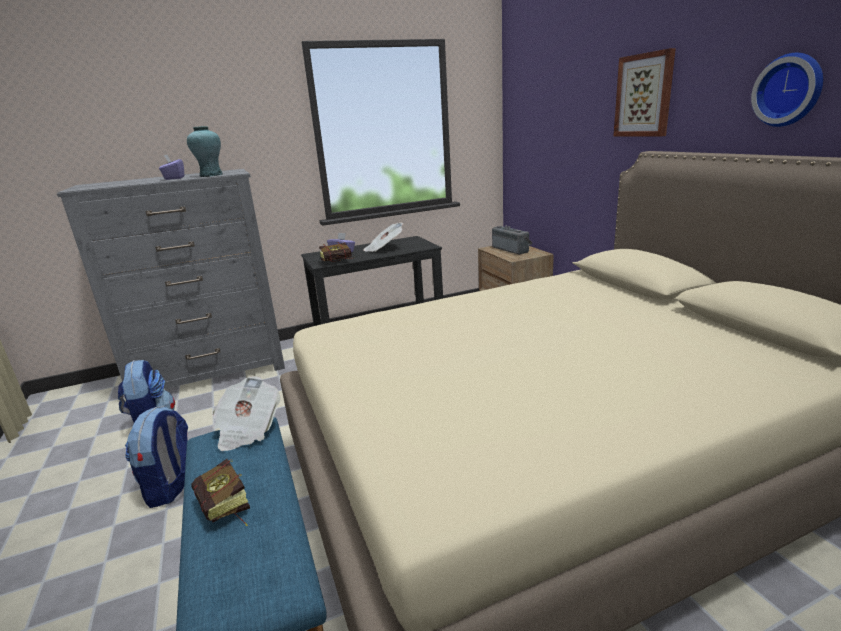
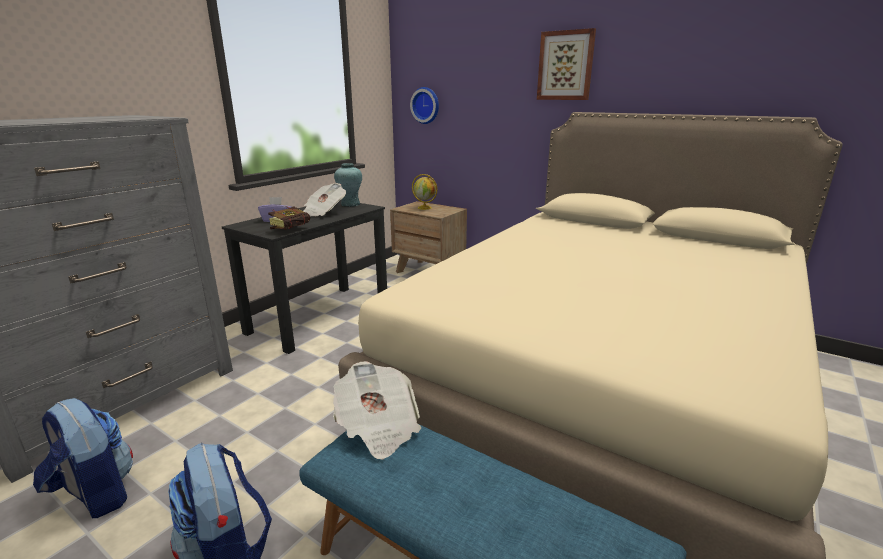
camera: 35 degrees left, 0 degrees up
(174, 178) = (64, 120): purple tissue box -> none
(211, 175) = (125, 118): turquoise vase -> turquoise vase (350, 204)
(226, 510) = (484, 513): book -> none
(512, 249) = (425, 208): radio -> globe
(789, 90) = (695, 67): wall clock -> wall clock (426, 105)

